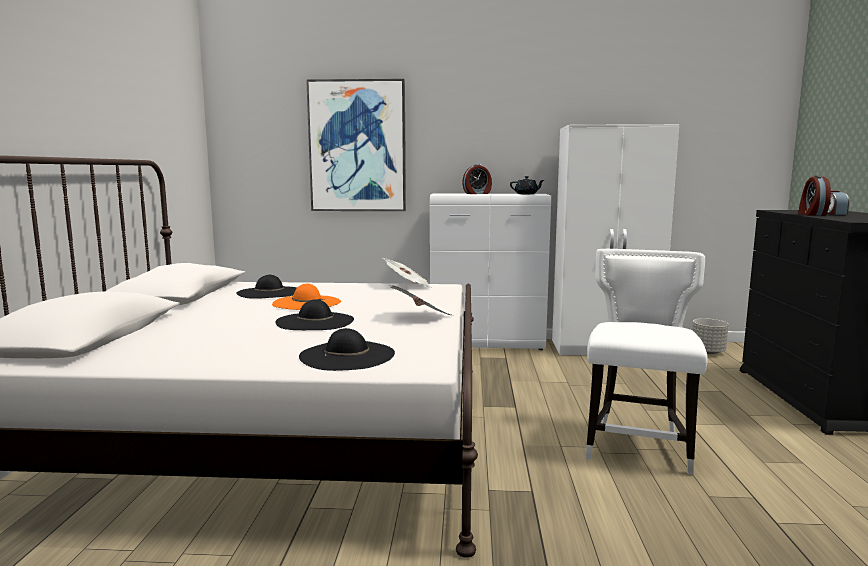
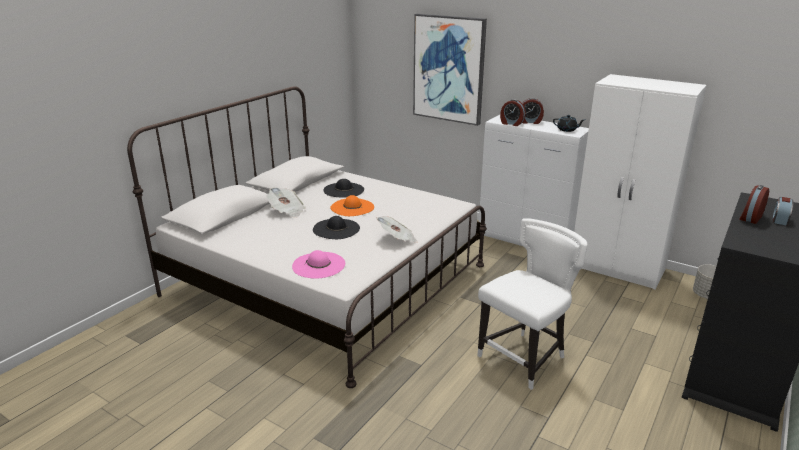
camera: 30 degrees right, 15 degrees up
(347, 355) = (319, 265): black hat -> pink hat
(408, 286) = (434, 200): newspaper -> newspaper (287, 211)
(461, 194) = (511, 123): none -> alarm clock

